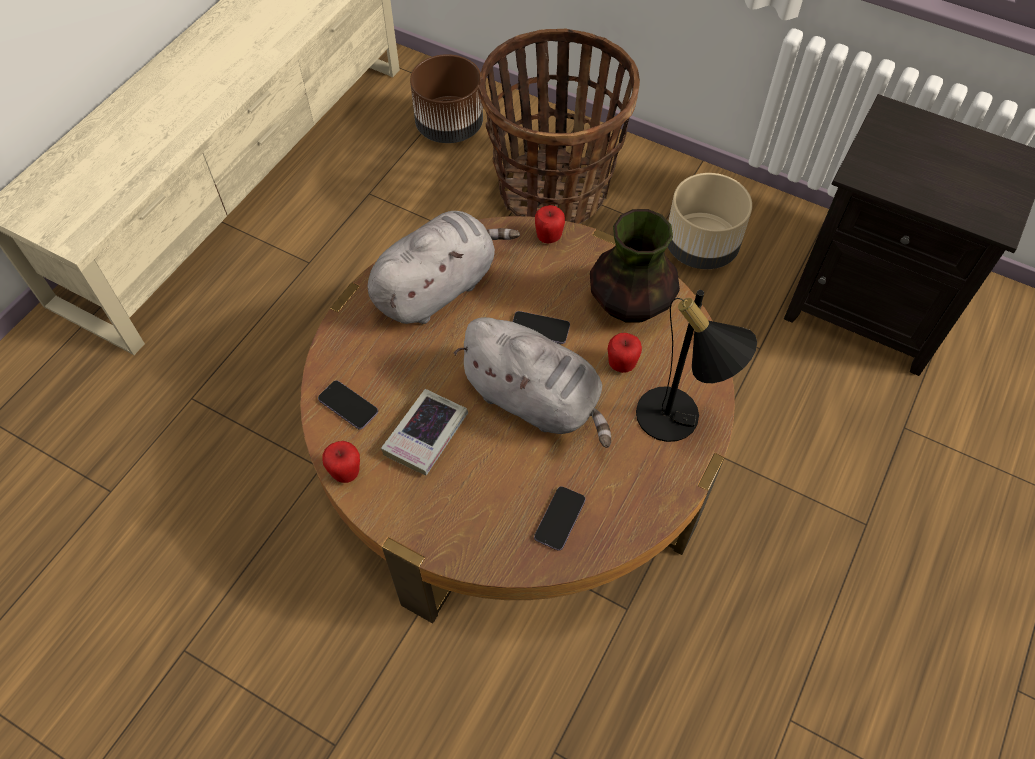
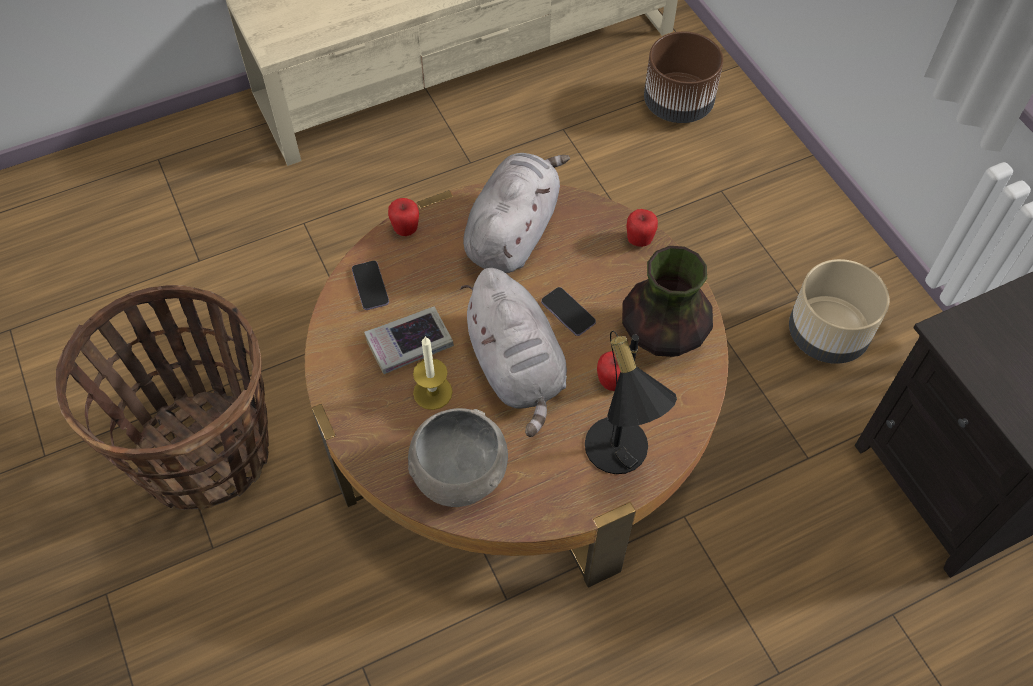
camera: 35 degrees right, 0 degrees up
(346, 472) = (329, 336): apple -> apple (406, 229)
(438, 287) = (513, 232): grey plush toy -> grey plush toy turned 60 degrees counterclockwise
(481, 464) = (432, 392): none -> candle
(553, 191) = (727, 210): basket -> basket (205, 452)
(560, 519) = (458, 472): phone -> grey bowl

